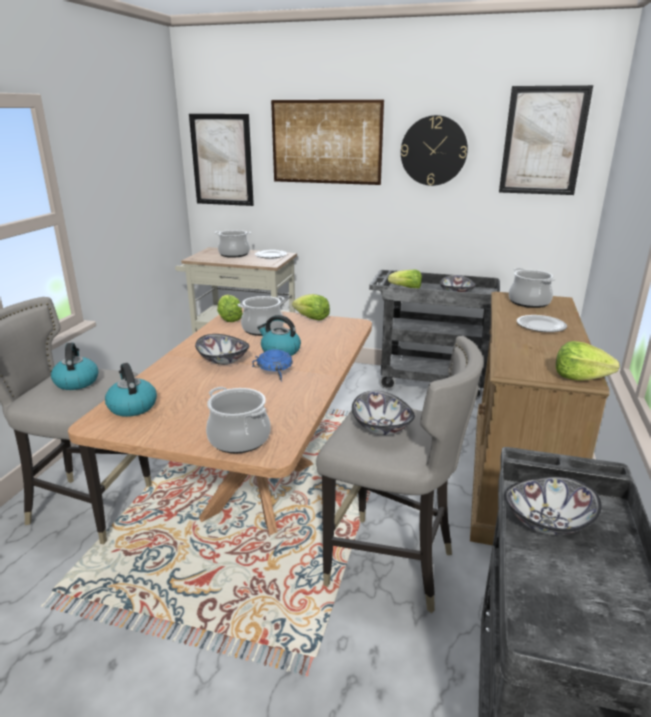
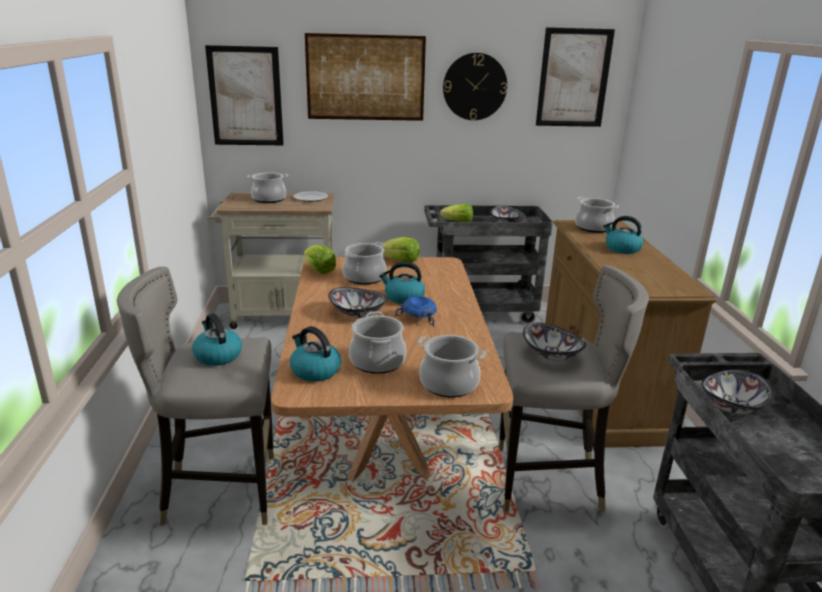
camera: 20 degrees left, 0 degrees up
(195, 407) = (377, 361): none -> cooking pot
(541, 326) = (622, 249): plate -> kettle
(579, 377) = (688, 290): lettuce -> none

